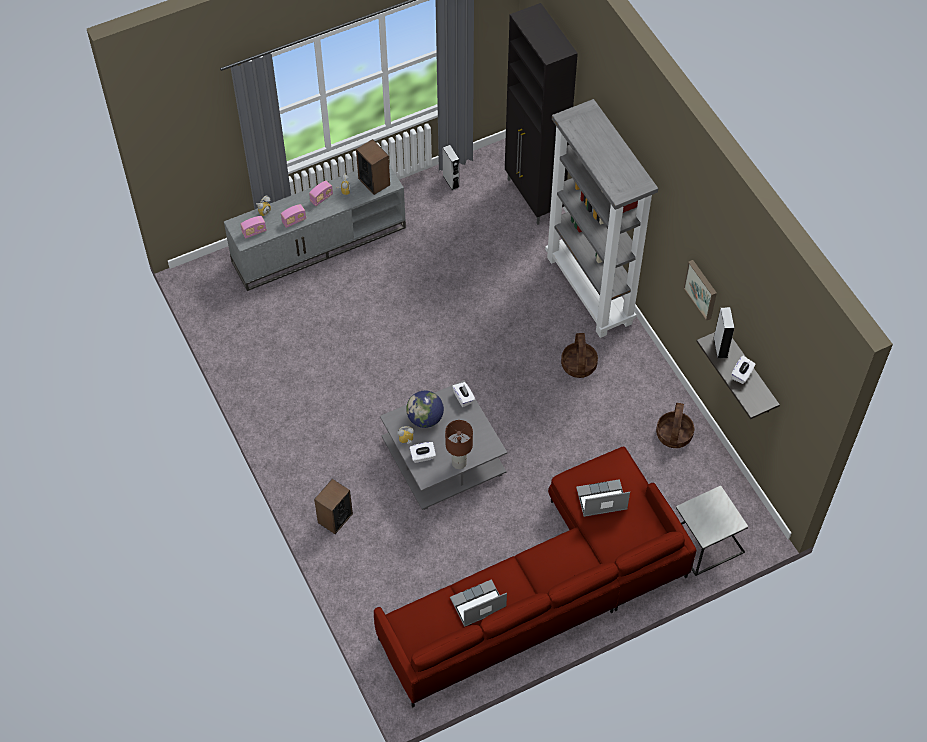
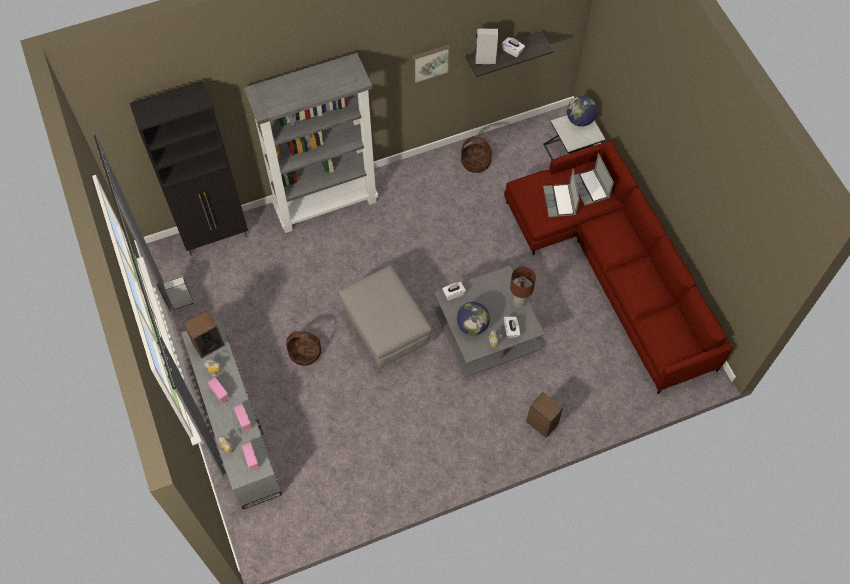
camera: 85 degrees left, 5 degrees up
(435, 361) = (385, 331): none -> grey ottoman
(477, 605) = (653, 299): laptop -> laptop (590, 188)
(579, 365) = (402, 220): basket -> basket (305, 352)
(727, 518) = (580, 120): none -> globe

